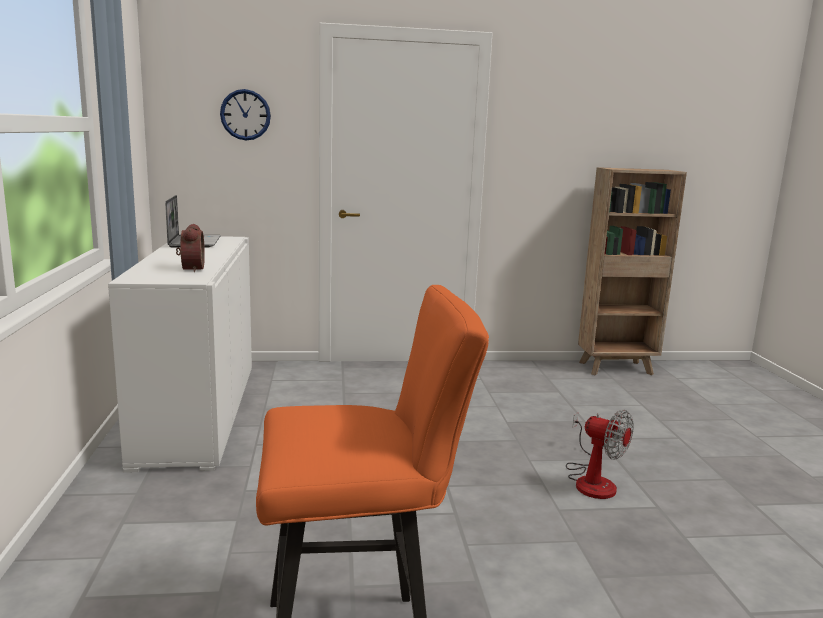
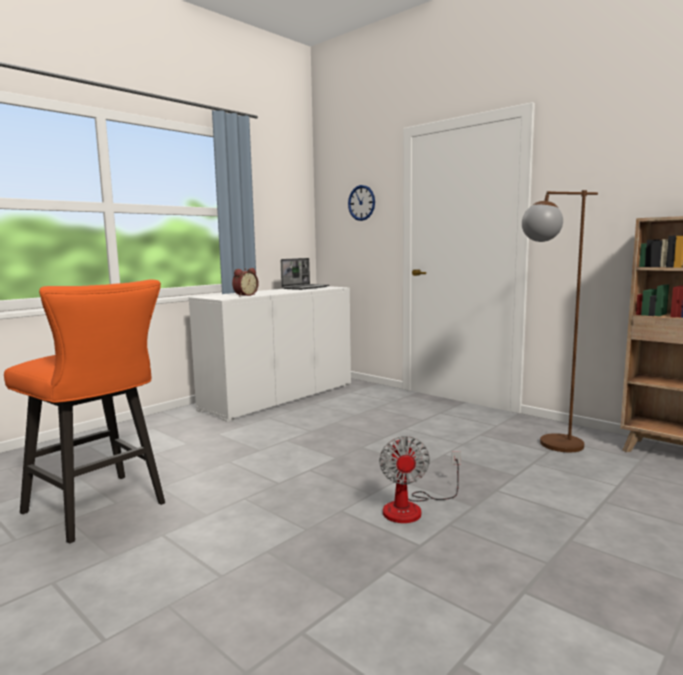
camera: 50 degrees right, 5 degrees down
(551, 387) = (549, 446): none -> brown floor lamp

